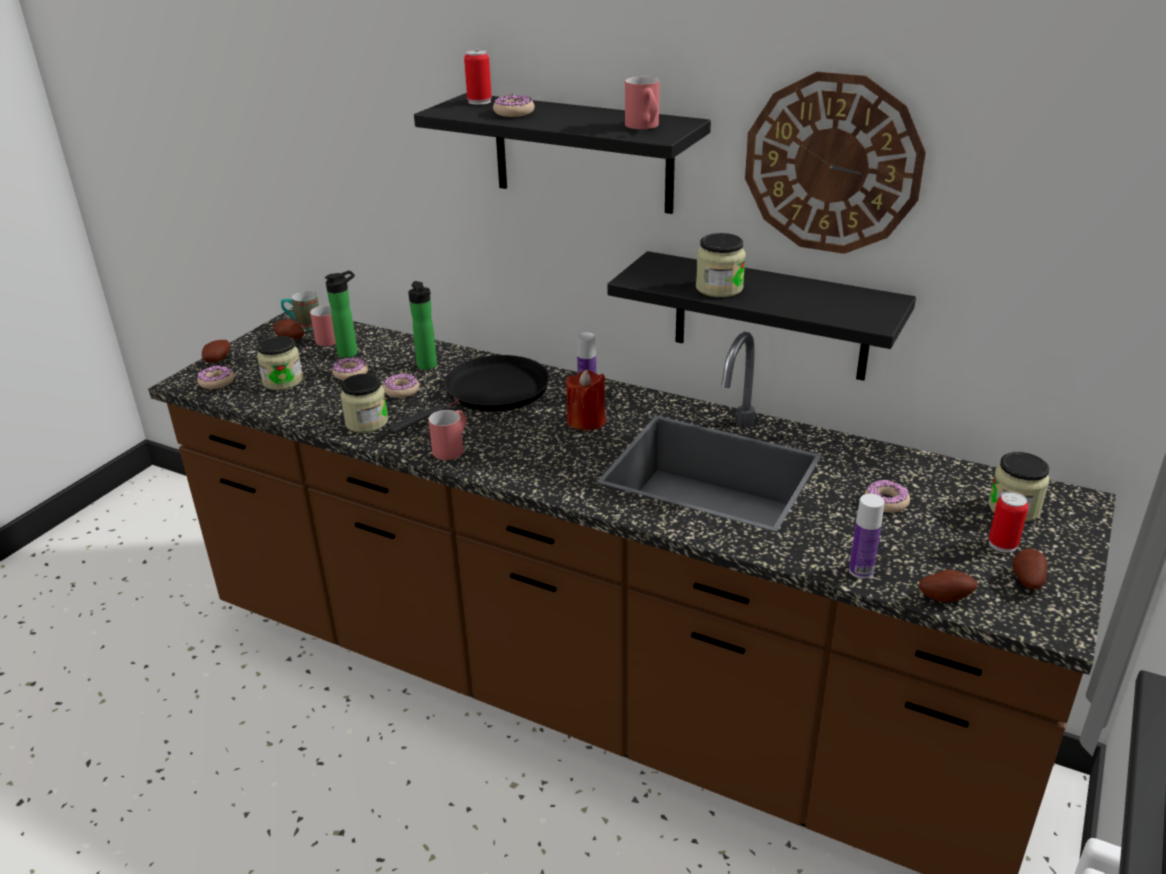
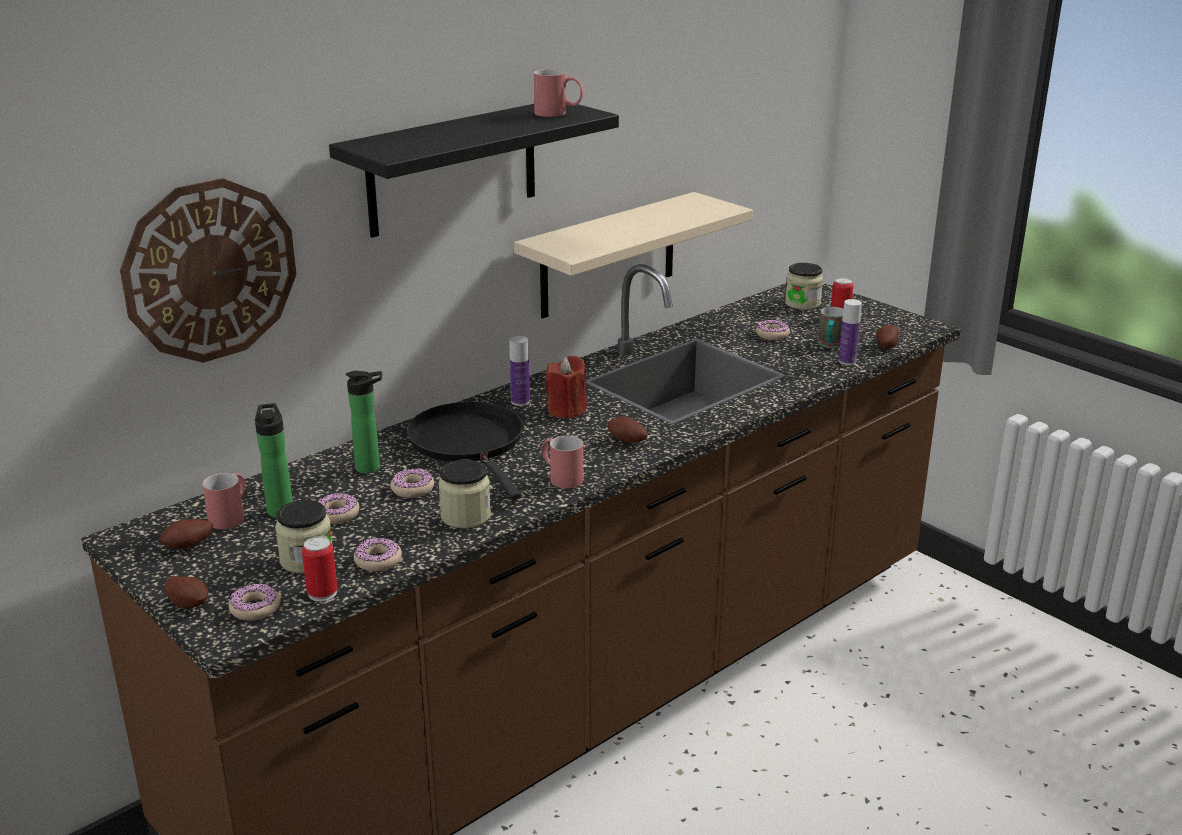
camera: 70 degrees left, 5 degrees down
(303, 325) = (155, 534): mug -> mug (830, 345)
(479, 101) = (380, 142): can -> can (322, 593)
(514, 112) = (445, 137): donut -> donut (378, 561)
(719, 288) = (624, 234): jar -> none
(770, 316) = (608, 255): black shelf -> beige shelf
(832, 164) = (640, 108): wall clock -> wall clock (210, 271)
(1026, 580) = (880, 322): potato -> potato (626, 442)

